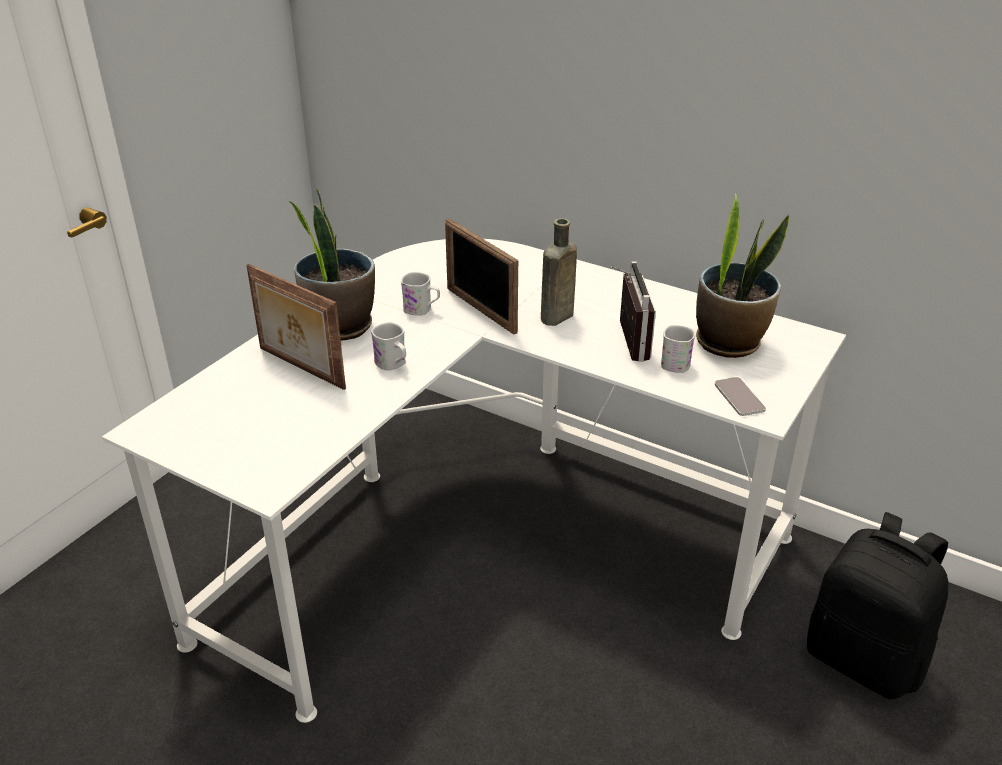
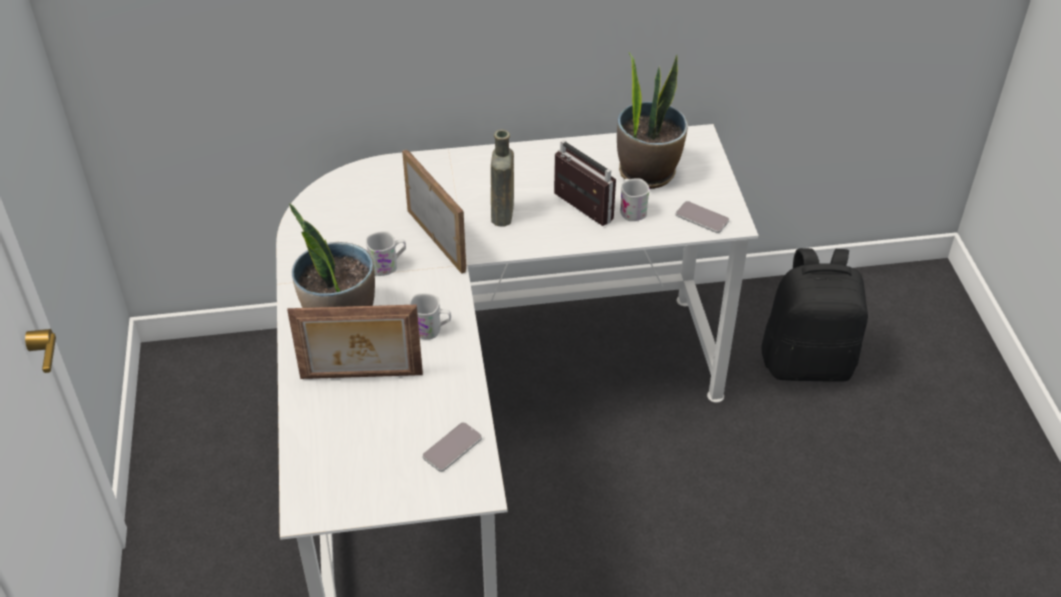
camera: 40 degrees left, 10 degrees up
(293, 449) = (452, 447): none -> phone
(480, 310) = (436, 240): picture frame -> picture frame turned 135 degrees counterclockwise

